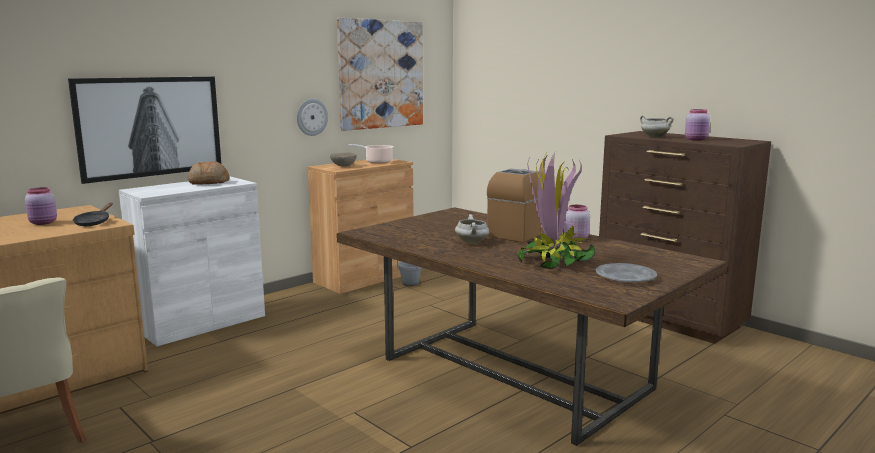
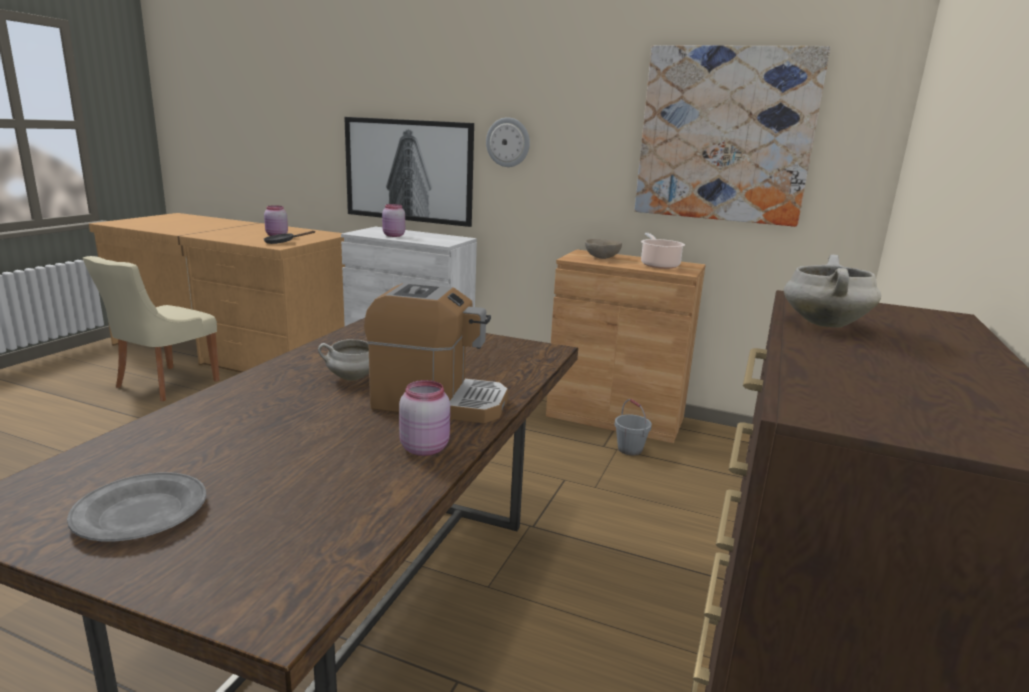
camera: 65 degrees right, 5 degrees up
(208, 182) = (432, 237): bread -> none
(311, 117) = (593, 186): wall clock -> wall clock (508, 142)
(553, 261) = (254, 440): potted plant -> none
(696, 139) = (868, 364): pink jar -> pink jar (393, 235)

